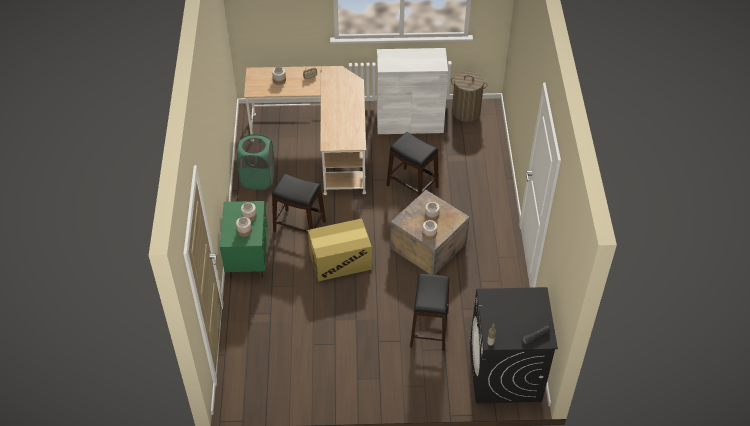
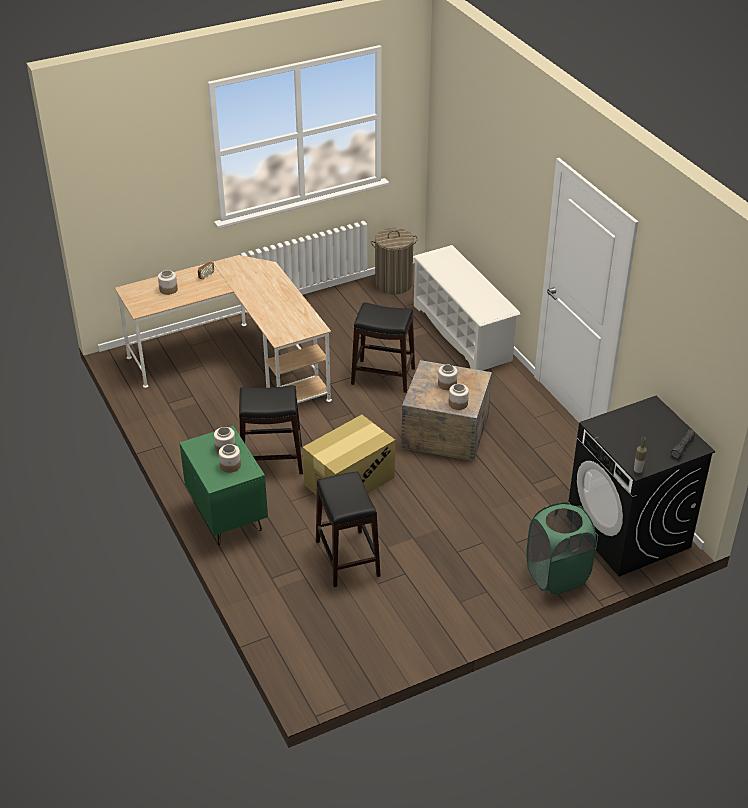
camera: 25 degrees left, 10 degrees down
(258, 179) = (182, 425): green laundry basket -> green laundry basket (557, 575)
(409, 122) = (333, 312): white cabinet -> none
(429, 329) = (509, 517): black stool -> black stool (348, 558)
(490, 169) = (462, 333): none -> white shoe rack

